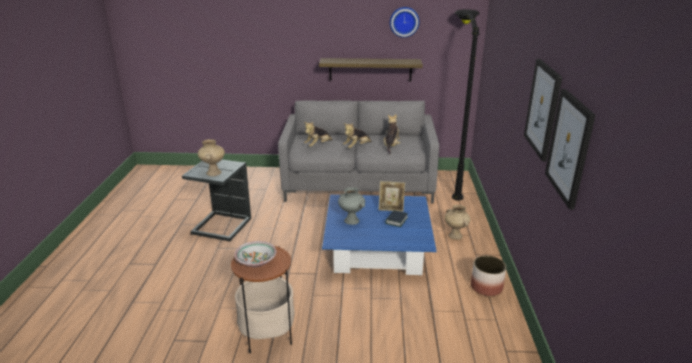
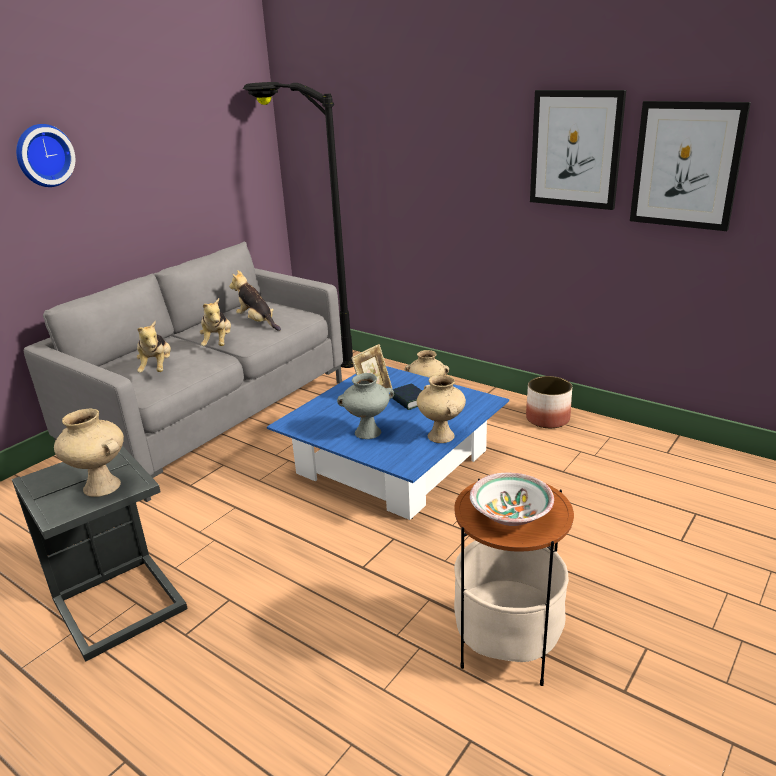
camera: 55 degrees left, 0 degrees up
(370, 69) = (142, 214): shelf -> none
(370, 242) = (442, 436): none -> beige vase
(404, 21) = (173, 116): wall clock -> wall clock (43, 155)

